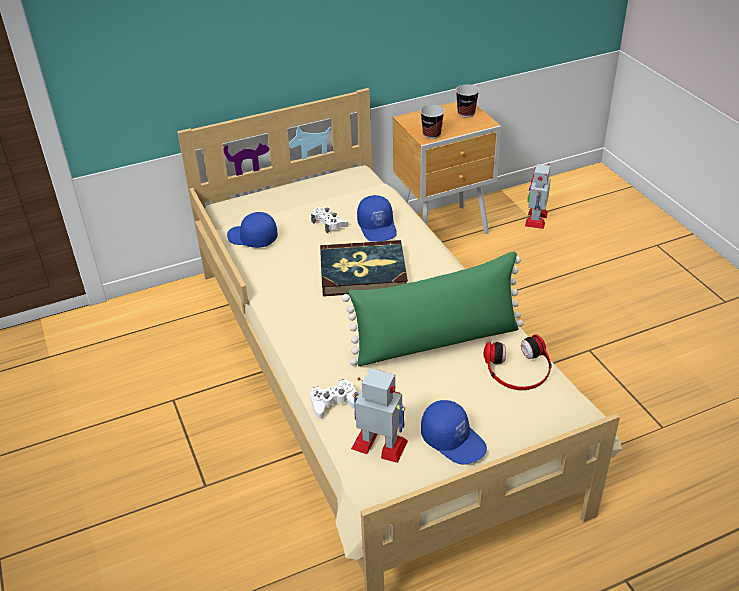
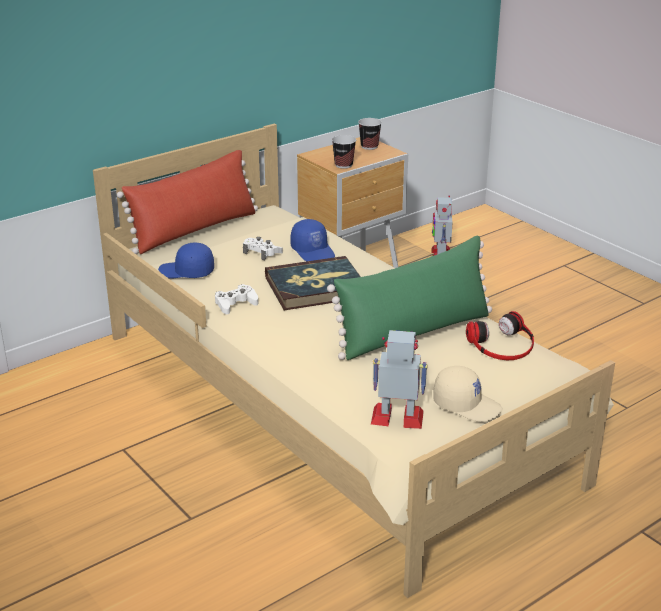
camera: 15 degrees left, 10 degrees down
(279, 188) = (195, 230): none -> red pillow
(333, 402) = (336, 391): white game controller -> white game controller (235, 304)
(454, 440) = (467, 405): blue cap -> beige cap

